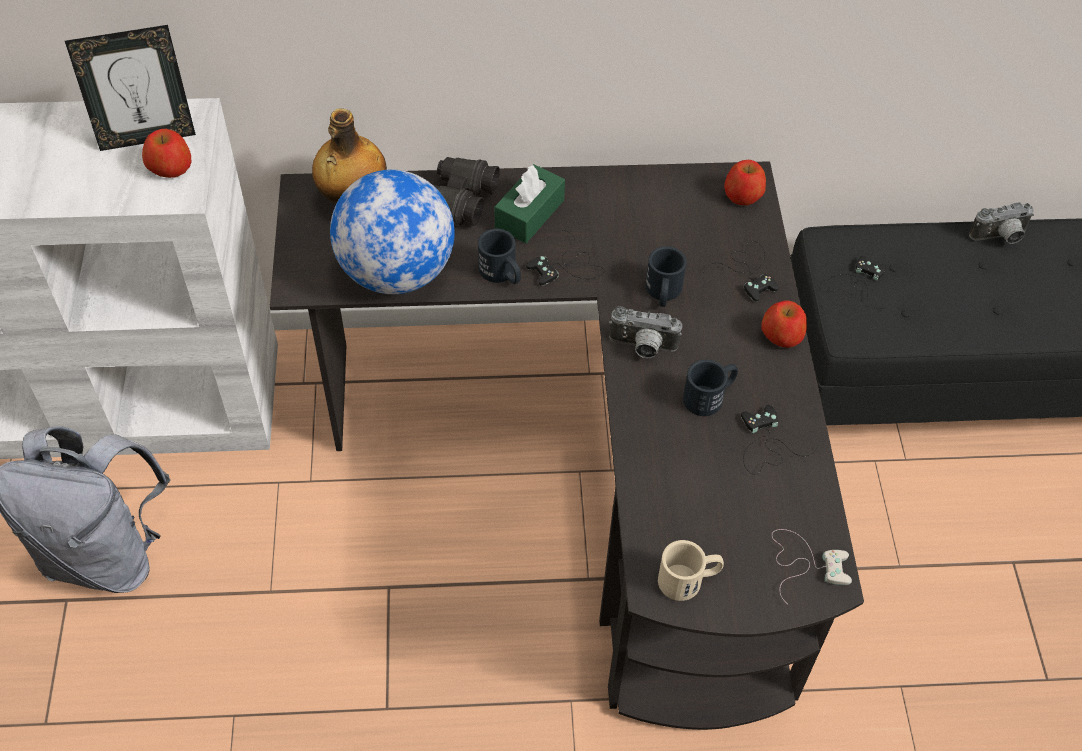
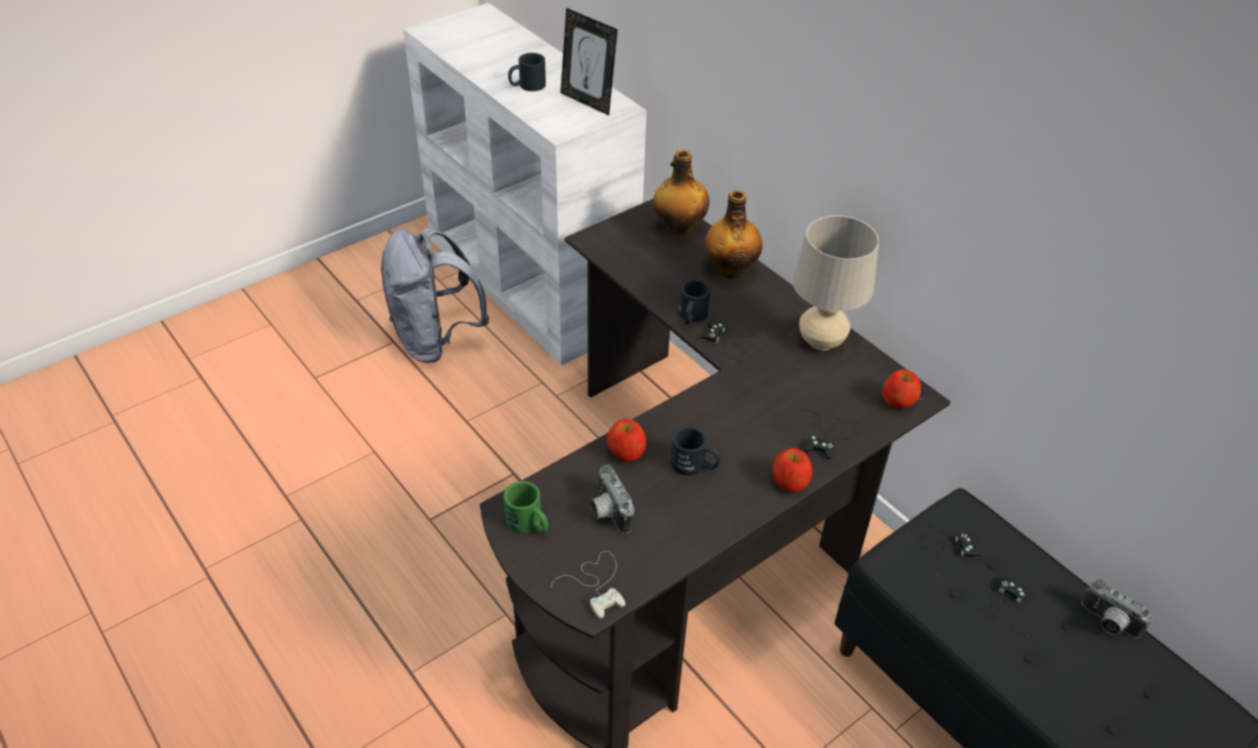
camera: 55 degrees right, 10 degrees down
(170, 168) = (574, 119): apple -> apple (626, 451)
(396, 272) = (643, 272): globe -> none
(459, 199) = (730, 270): black binoculars -> bottle
(529, 214) = (755, 305): green tissue box -> none
(622, 198) = (821, 341): none -> beige table lamp
(642, 348) = (700, 411): camera -> camera (607, 512)
(663, 293) = (760, 400): black mug -> black mug (527, 86)
(689, 579) = (529, 524): beige mug -> green mug
(766, 444) = (681, 515): black game controller -> black game controller (999, 604)

